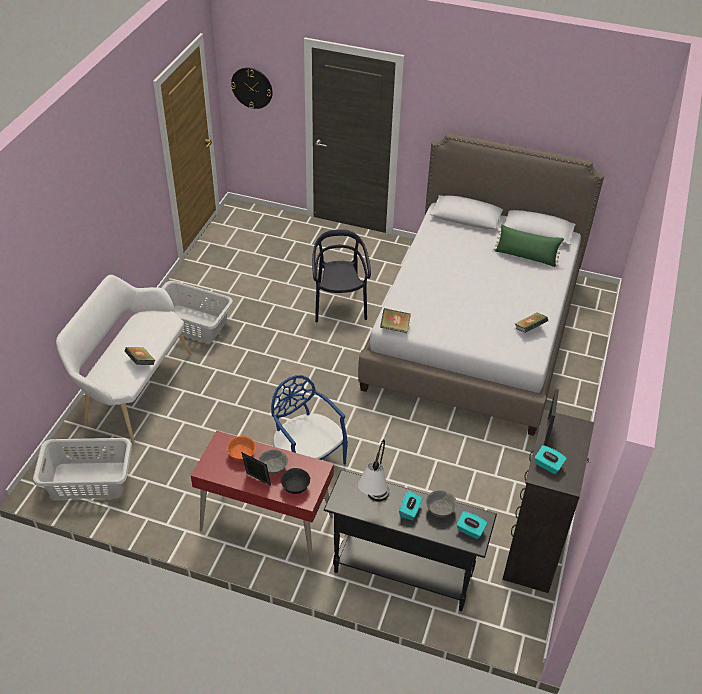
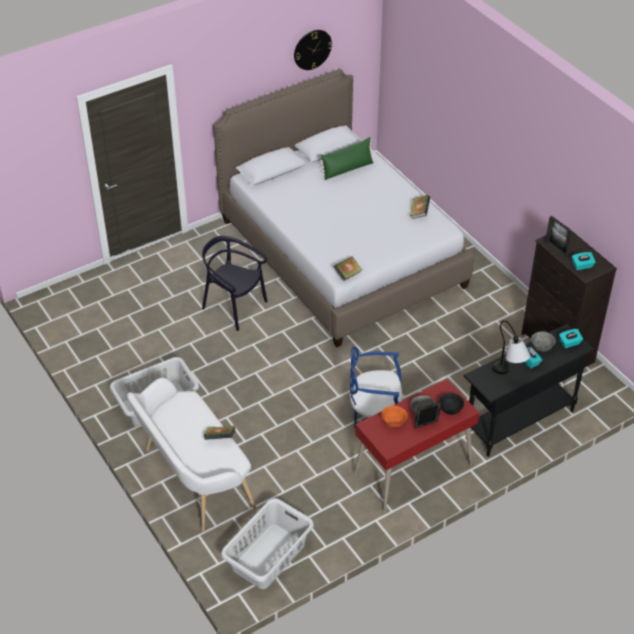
camera: 50 degrees left, 0 degrees up
(252, 87) = (30, 172): wall clock -> wall clock (312, 49)

